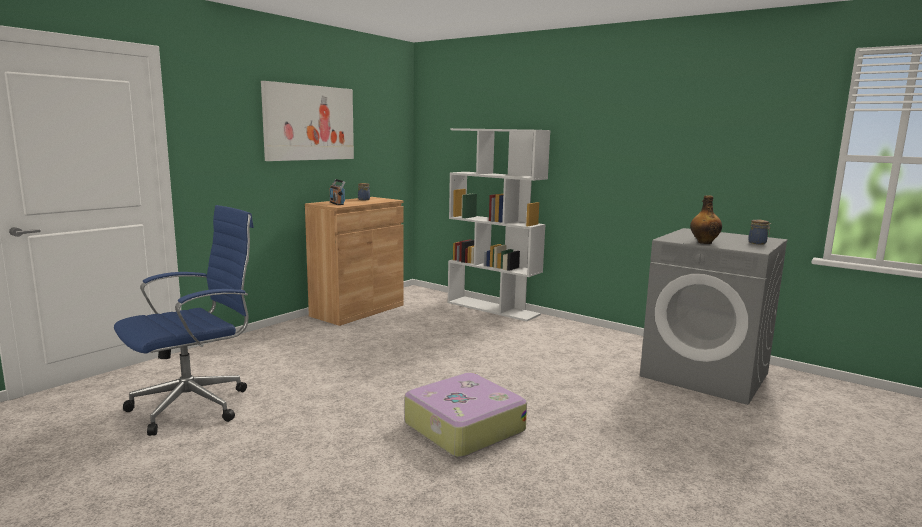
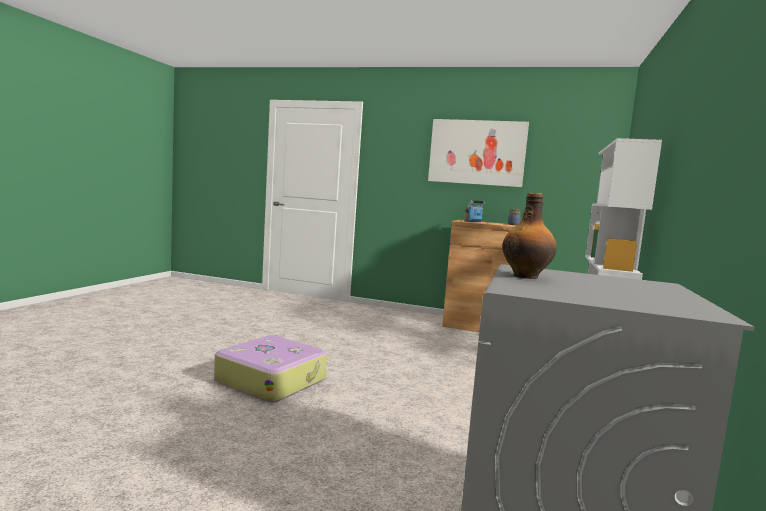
camera: 70 degrees right, 5 degrees down
(195, 405) = (272, 314): blue office chair -> none
(758, 243) = (606, 299): jar -> none

